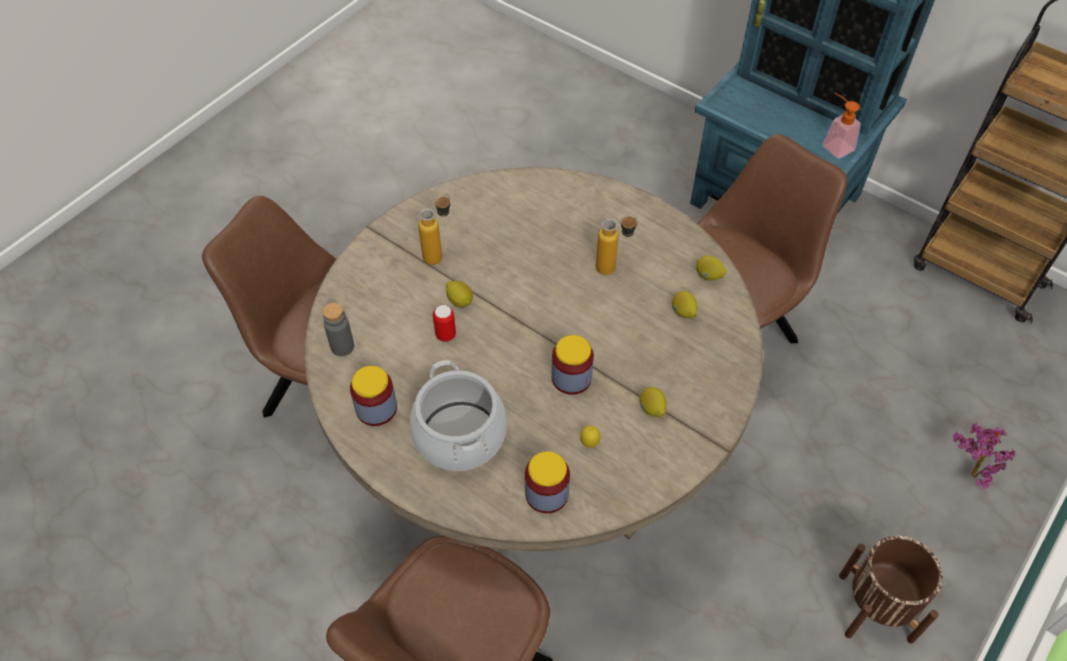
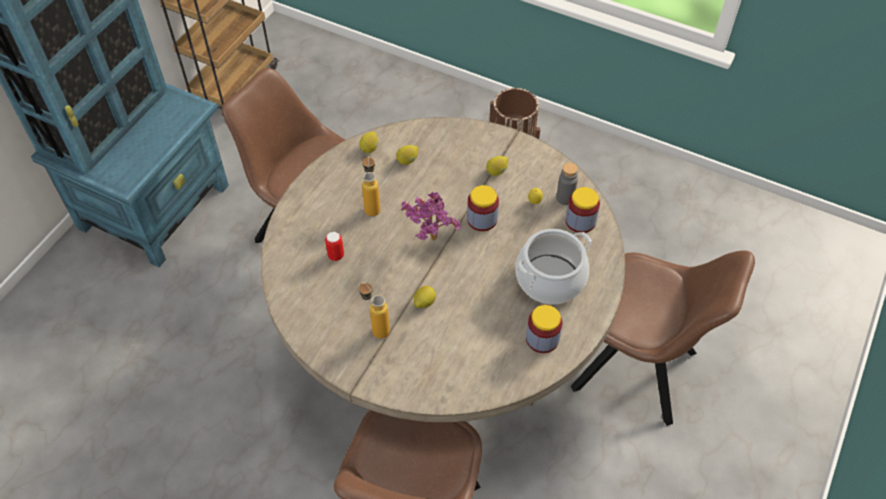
camera: 100 degrees left, 0 degrees up
(342, 346) = (489, 378): grey bottle -> grey bottle (565, 198)
(445, 335) = (461, 306): can -> can (336, 255)
(834, 145) = (180, 108): soap dispenser -> none
(968, 471) = (404, 100): potted plant -> potted plant (430, 242)

